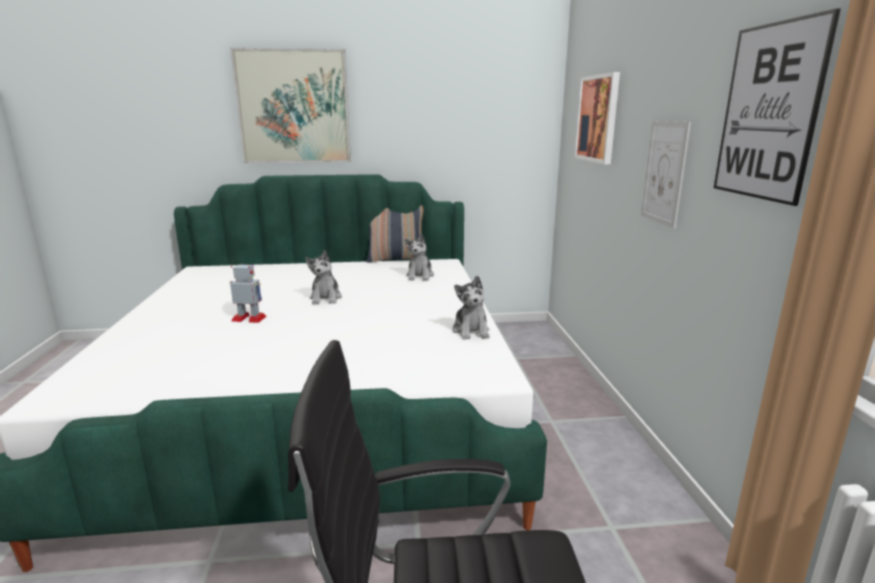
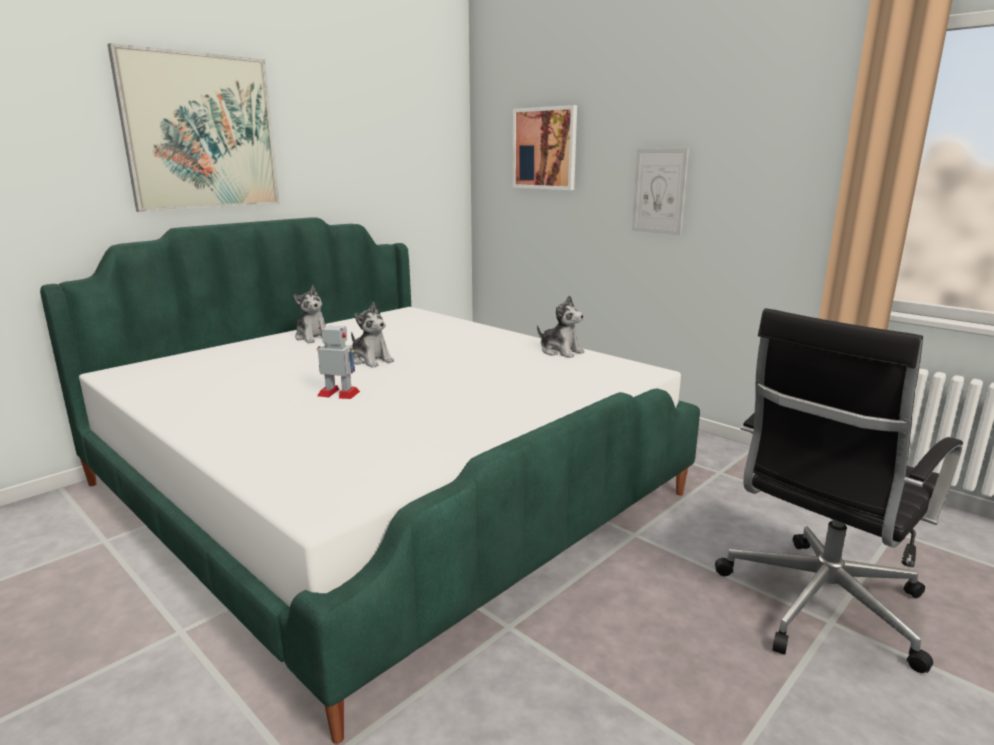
camera: 40 degrees left, 0 degrees up
(249, 318) = (339, 394): toy robot -> toy robot turned 45 degrees clockwise
(396, 259) = (351, 317): pillow -> none
(420, 276) = (413, 325): plush toy -> plush toy (313, 337)
(768, 112) = (775, 140): picture -> none

